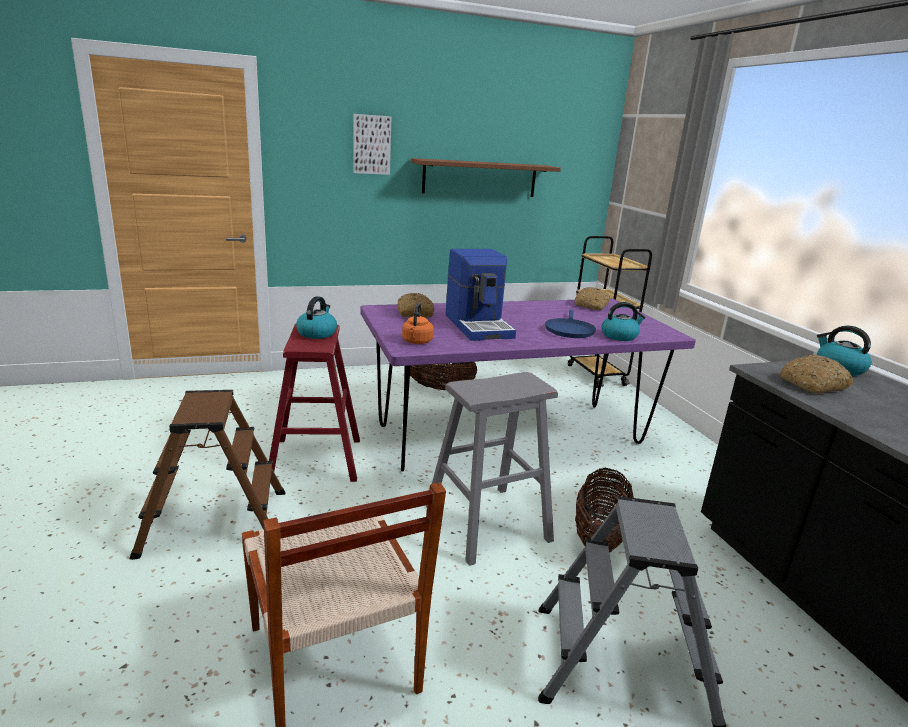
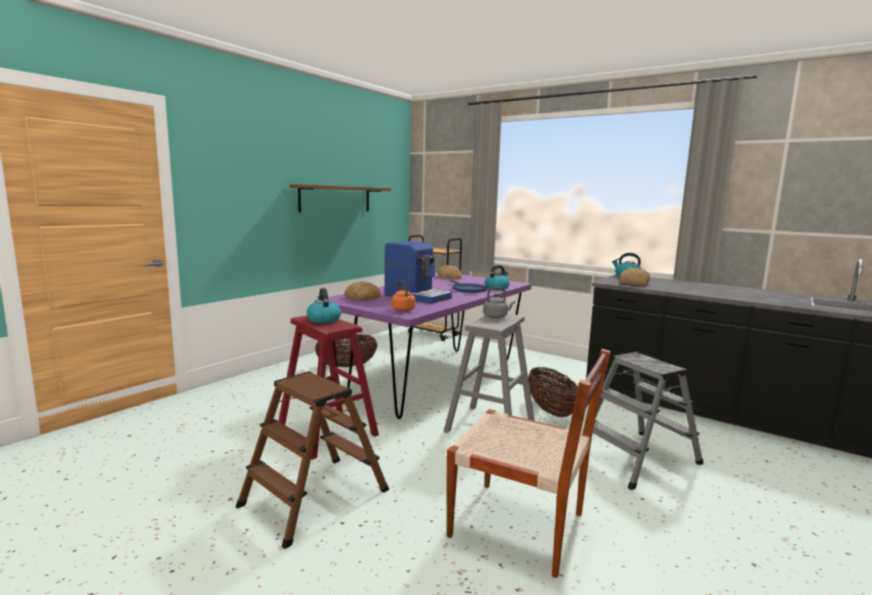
camera: 35 degrees left, 10 degrees down
(371, 144) = (260, 174): picture -> none
(514, 381) = (496, 317): none -> grey kettle

